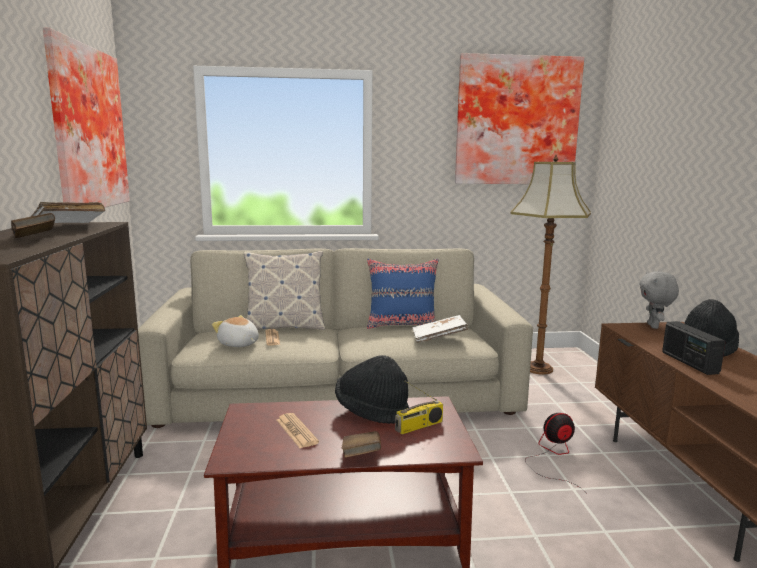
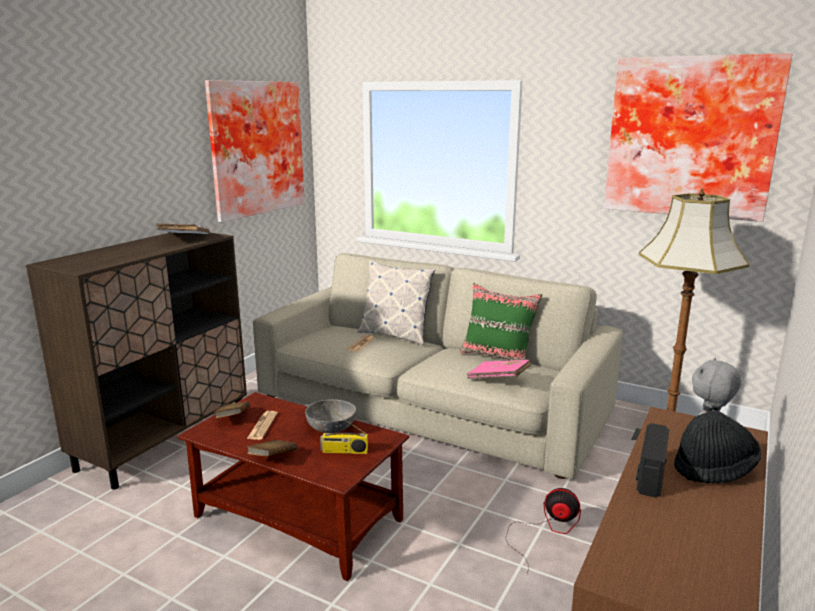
camera: 35 degrees right, 5 degrees up
(34, 239) = (139, 251): brown book -> brown book (233, 418)
(238, 344) = (330, 344): plush toy -> none
(372, 411) = (331, 428): black hat -> grey bowl
(402, 325) = (497, 356): blue pillow -> green pillow
(439, 338) = (498, 379): white book -> pink book

